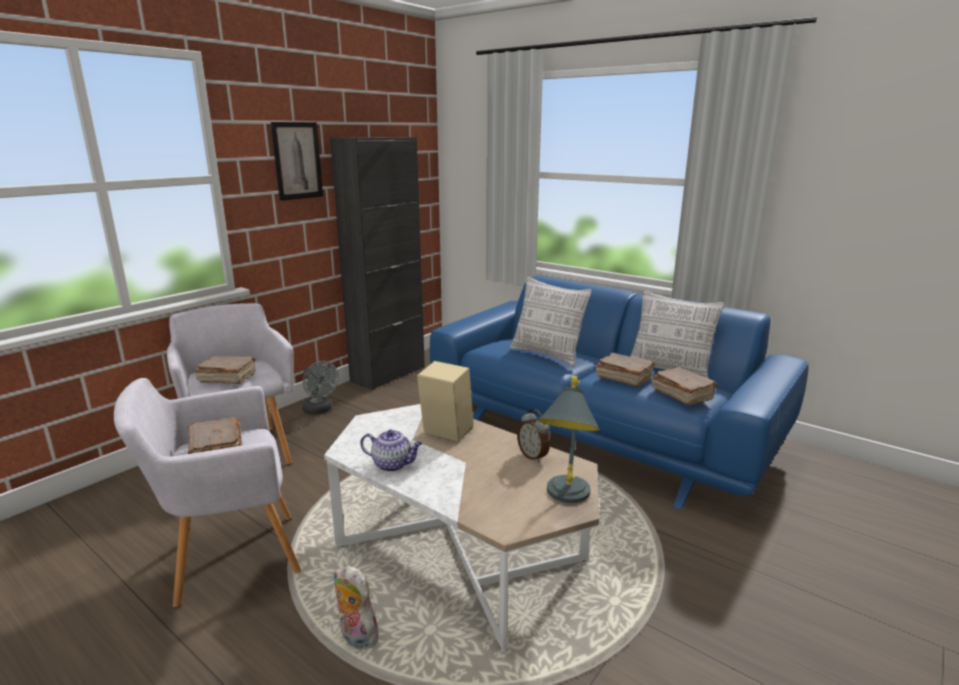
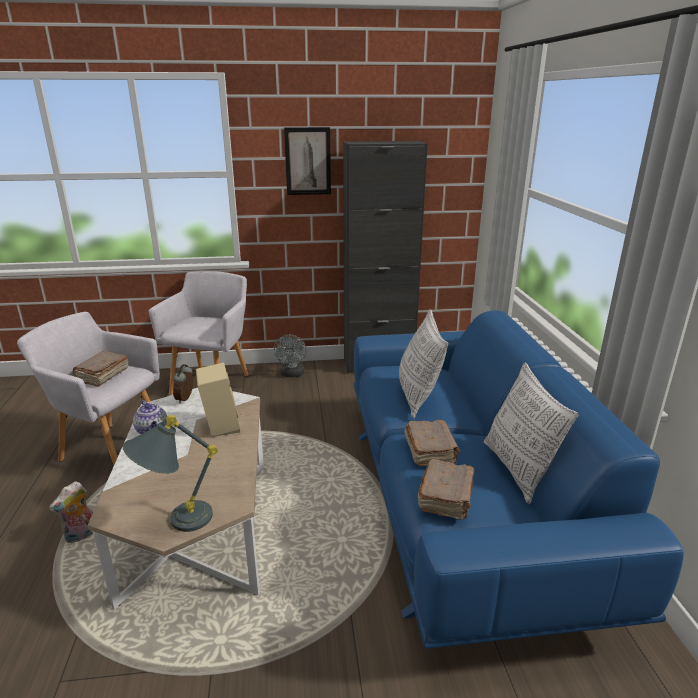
camera: 45 degrees right, 5 degrees up
(227, 378) = (196, 327): brown book -> none
(355, 637) = (81, 536): plush toy -> plush toy turned 135 degrees counterclockwise
(533, 456) = (229, 477): alarm clock -> alarm clock (186, 399)

